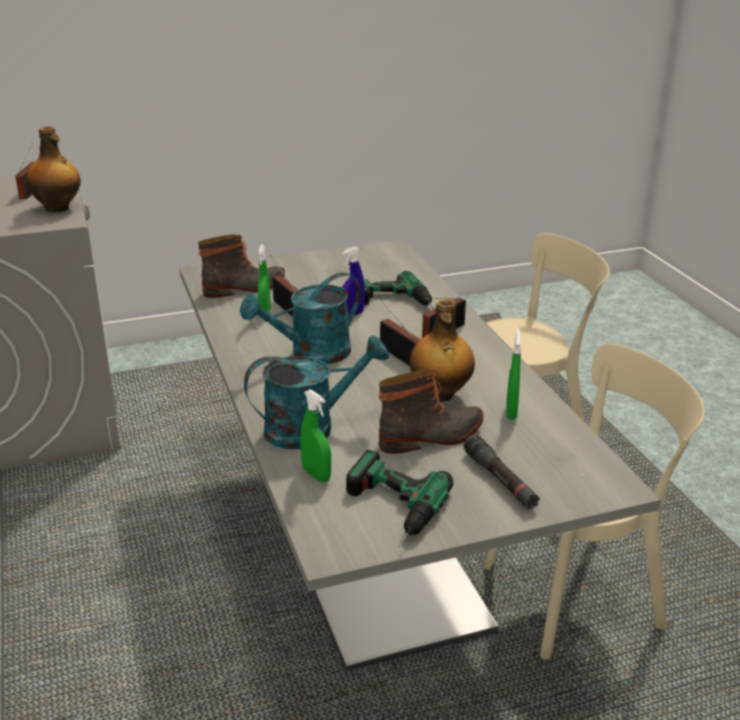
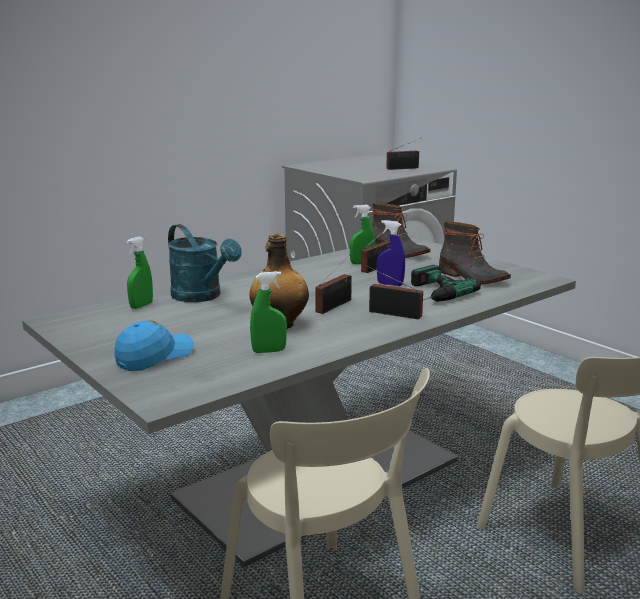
camera: 70 degrees right, 10 degrees down
(58, 208) = (383, 175): bottle -> none
(311, 354) = (309, 282): turquoise watering can -> none
(388, 510) = (103, 329): power drill -> none
(432, 437) = (209, 330): boot -> boot (471, 278)
(500, 480) = (154, 357): black flashlight -> blue cap

